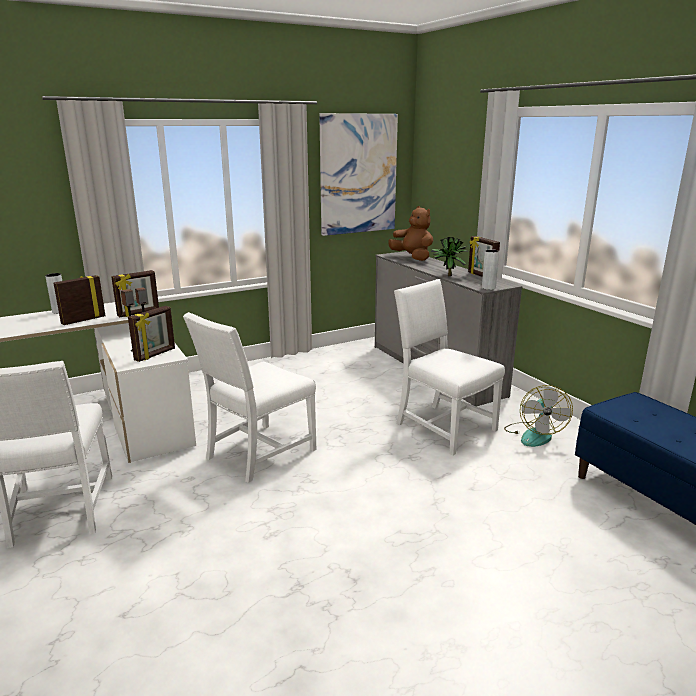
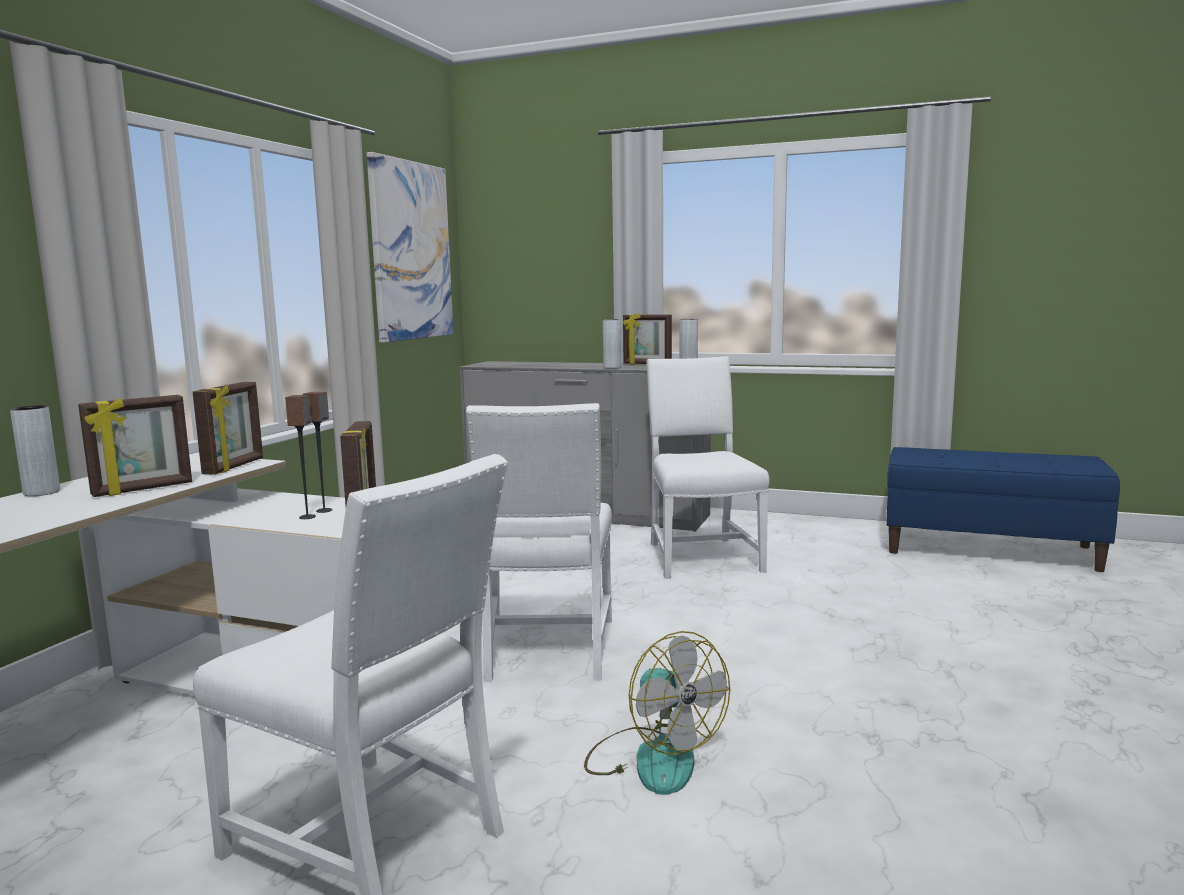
camera: 40 degrees left, 10 degrees down
(83, 320) = (143, 489): picture frame -> picture frame turned 135 degrees counterclockwise
(412, 258) = (517, 363): brown plush toy -> none
(442, 427) = (700, 556): white chair -> white chair turned 75 degrees clockwise
(447, 275) = (612, 367): potted plant -> grey vase
(534, 434) = (793, 536): fan -> fan (652, 758)

